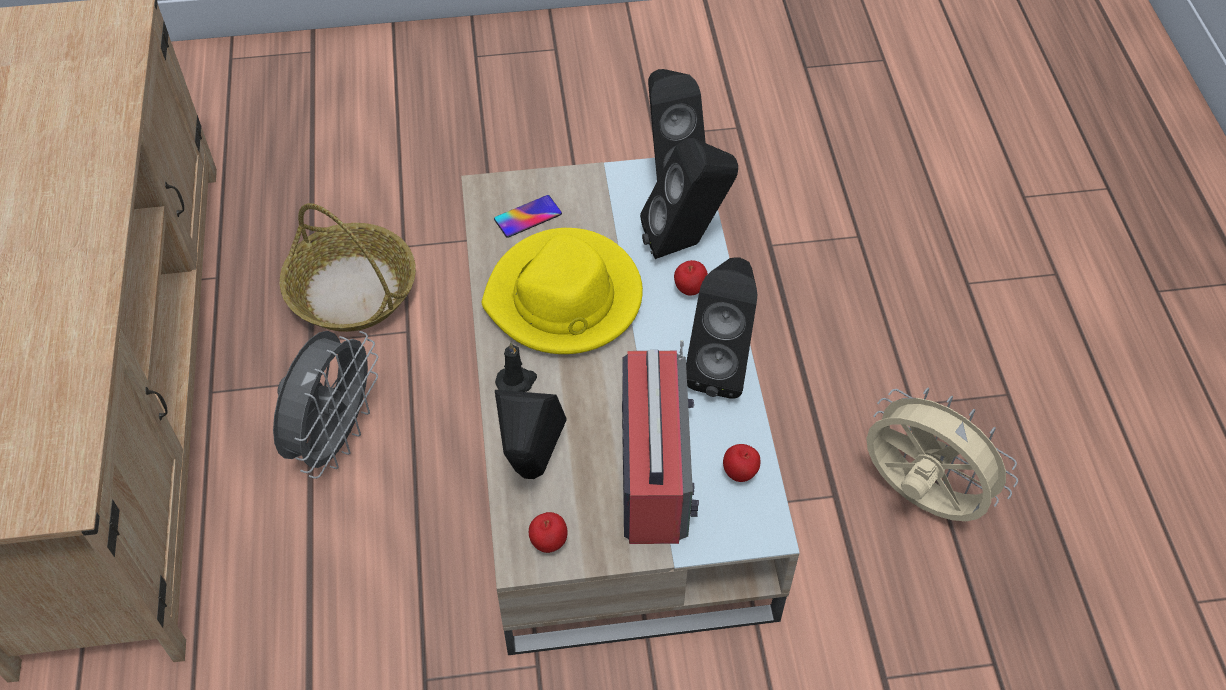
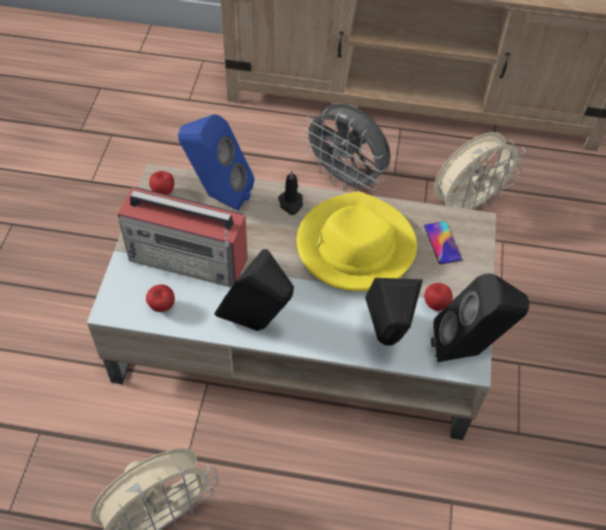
camera: 105 degrees right, 0 degrees up
(351, 291) = (466, 205): basket -> beige fan
(531, 471) = (218, 195): black speaker -> blue speaker
(690, 289) = (337, 327): apple -> apple (436, 305)

